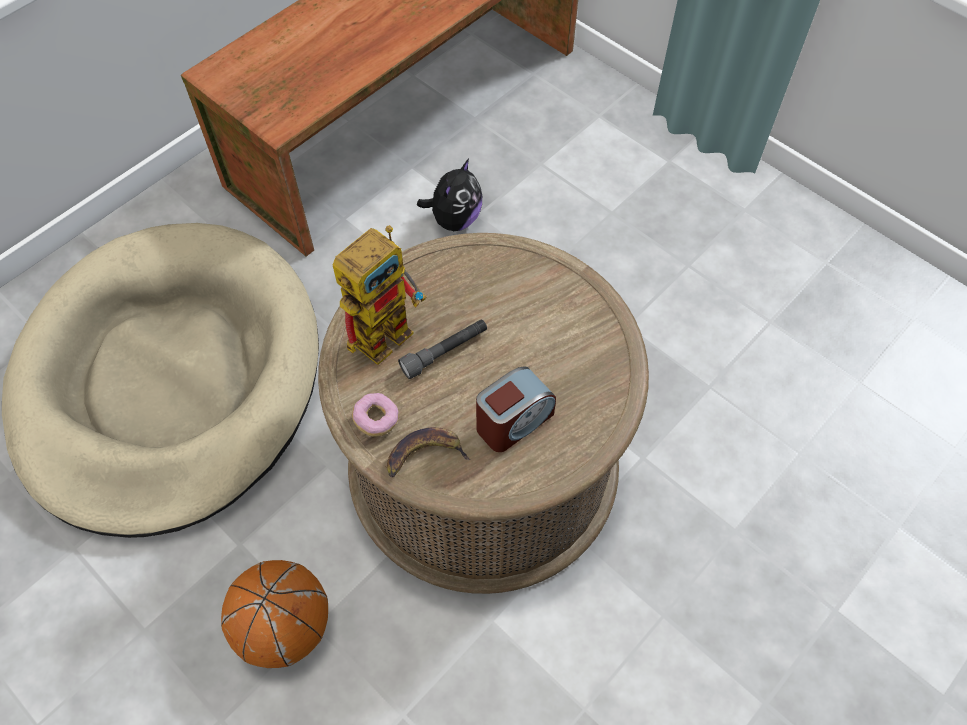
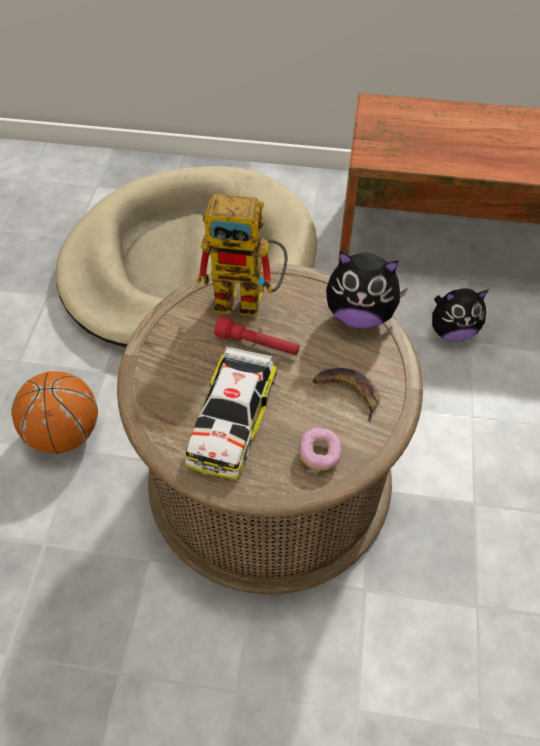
camera: 55 degrees right, 5 degrees down
(376, 419) = (168, 337): donut -> donut (319, 454)
(424, 455) = (160, 381): banana -> banana (347, 392)
(445, 352) = (257, 344): grey flashlight -> red flashlight
(477, 256) = (359, 315): none -> plush toy
(513, 421) = (231, 420): alarm clock -> toy car

